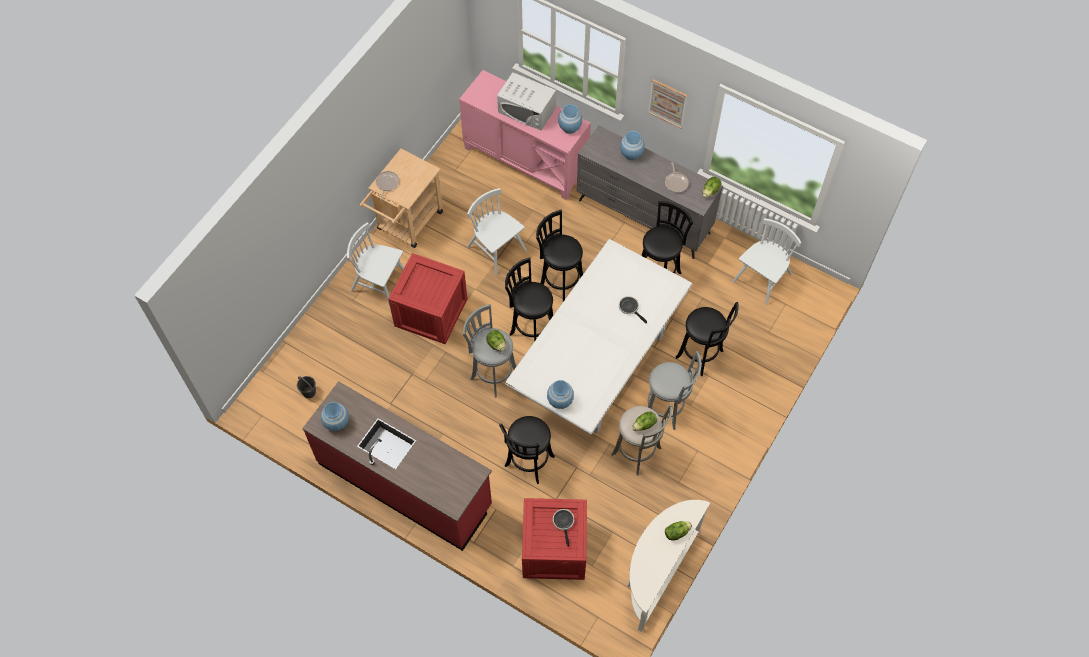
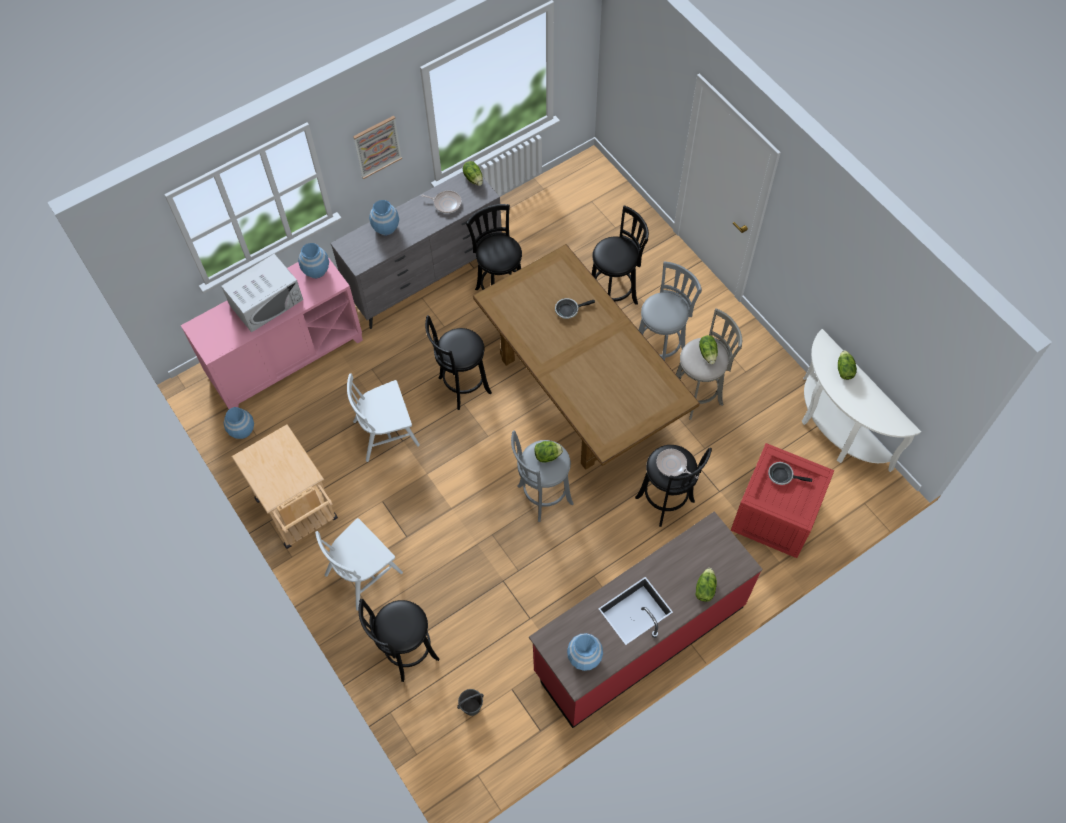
camera: 65 degrees left, 0 degrees up
(387, 183) = (274, 489): frying pan -> frying pan (673, 465)
(423, 485) = (704, 589): none -> lettuce
(430, 311) = (431, 531): crate -> none
(530, 328) = (505, 437): black stool -> black stool (406, 652)
(560, 401) = (649, 417): blue vase -> blue vase (242, 430)
(597, 364) = (579, 390): white dining table -> brown dining table
(762, 278) = (553, 208): white chair -> none

